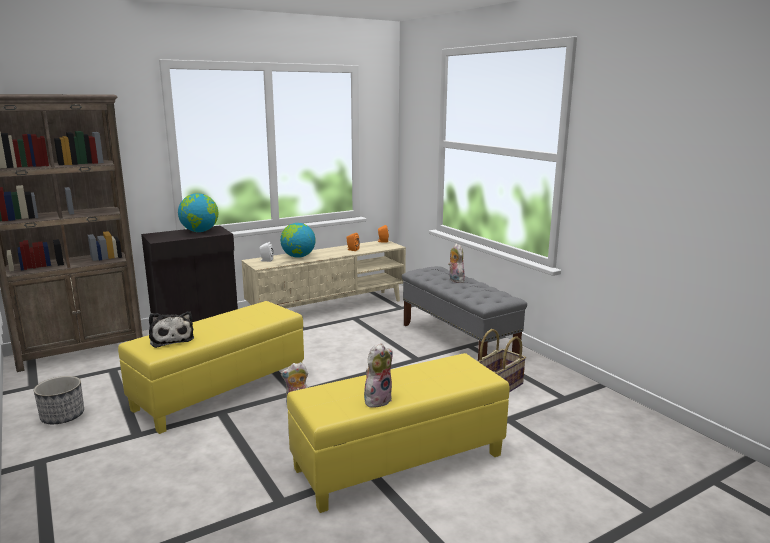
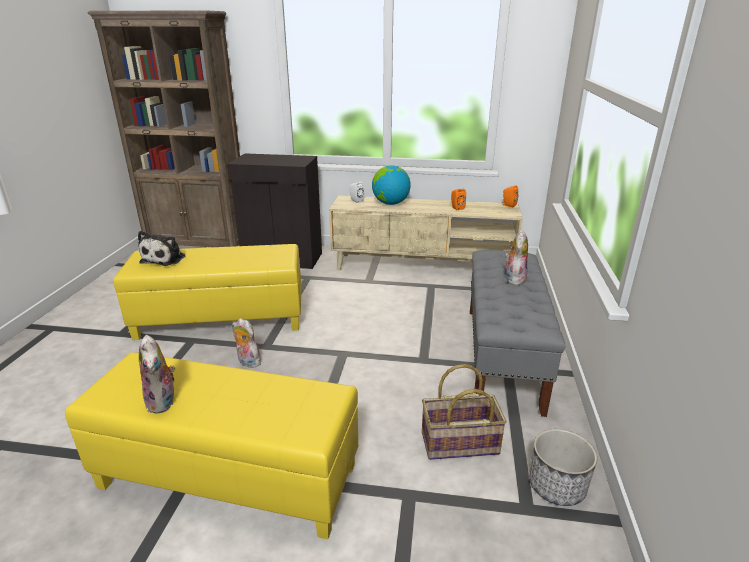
camera: 40 degrees right, 10 degrees up
(63, 416) = (112, 297): planter -> planter (557, 486)
(200, 231) = (286, 159): globe -> none
(377, 399) = (163, 402): plush toy -> plush toy turned 75 degrees clockwise

